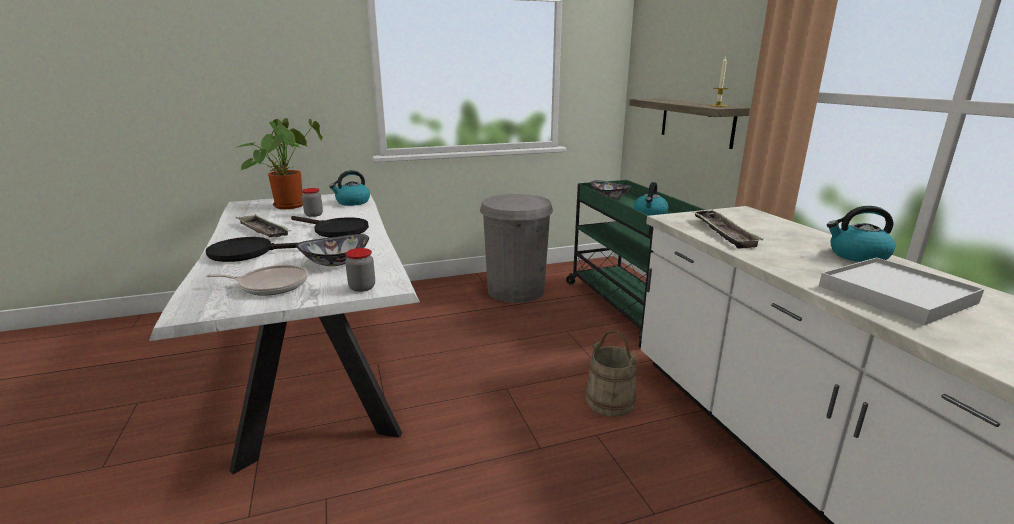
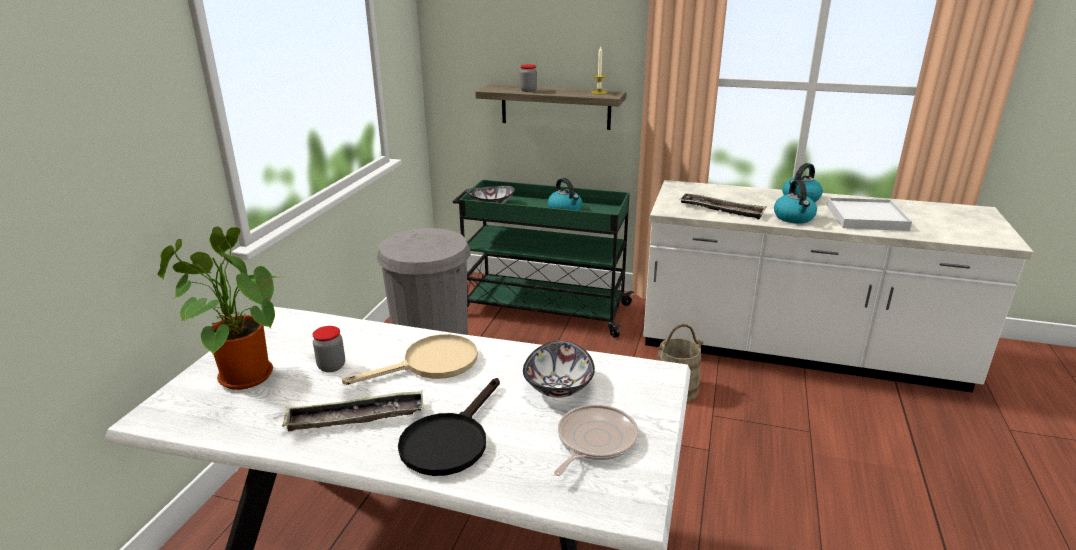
camera: 55 degrees left, 5 degrees up
(335, 230) = (431, 364): black frying pan -> beige frying pan
(352, 202) = (313, 328): kettle -> kettle (794, 218)
(362, 287) = (653, 387): jar -> jar (528, 90)

